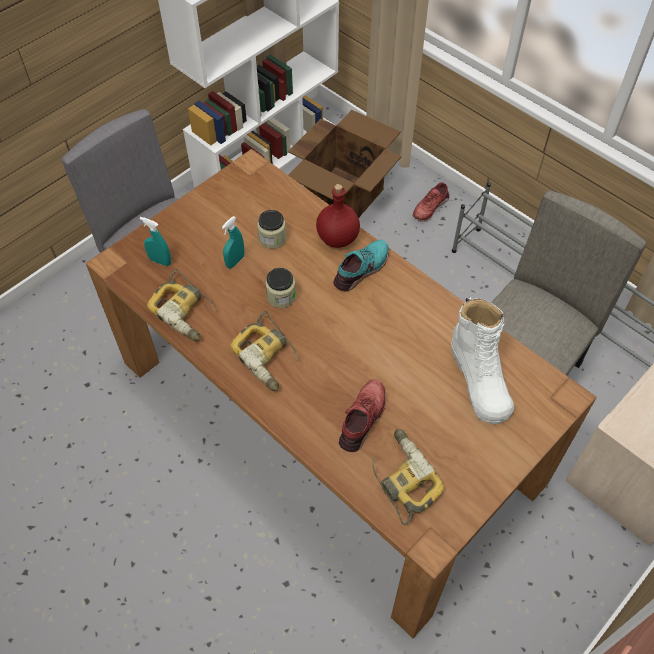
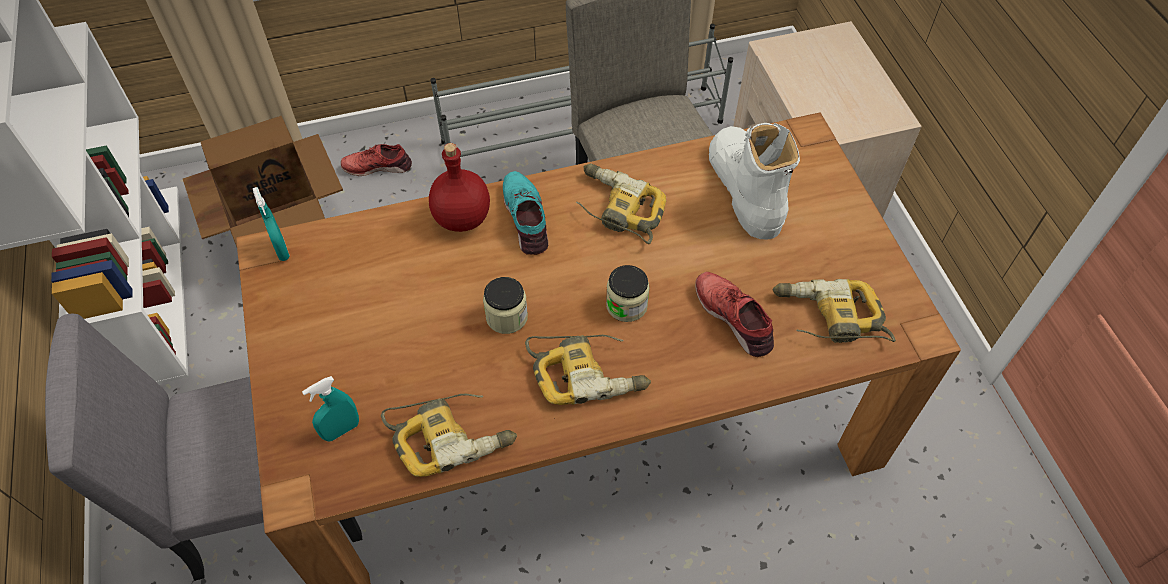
camera: 60 degrees left, 0 degrees up
(235, 261) = (412, 341): turquoise spray bottle -> turquoise spray bottle (281, 249)
(272, 238) = (408, 284): jar -> jar (626, 305)
(404, 313) = (617, 209): none -> power drill
(430, 207) = (377, 166): red shoe -> red shoe turned 105 degrees clockwise
(479, 379) = (745, 189): white boot -> white boot turned 120 degrees counterclockwise

